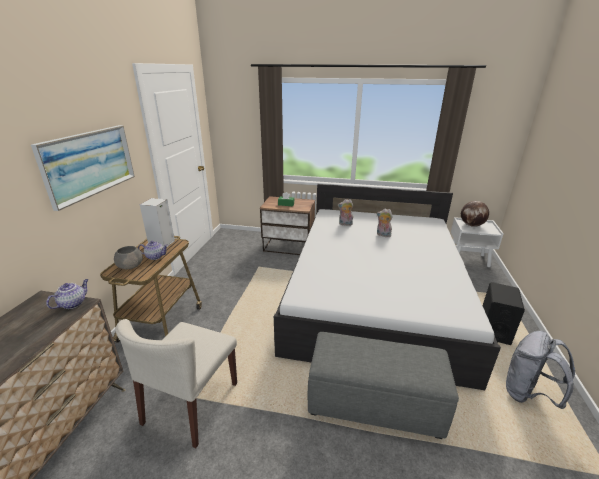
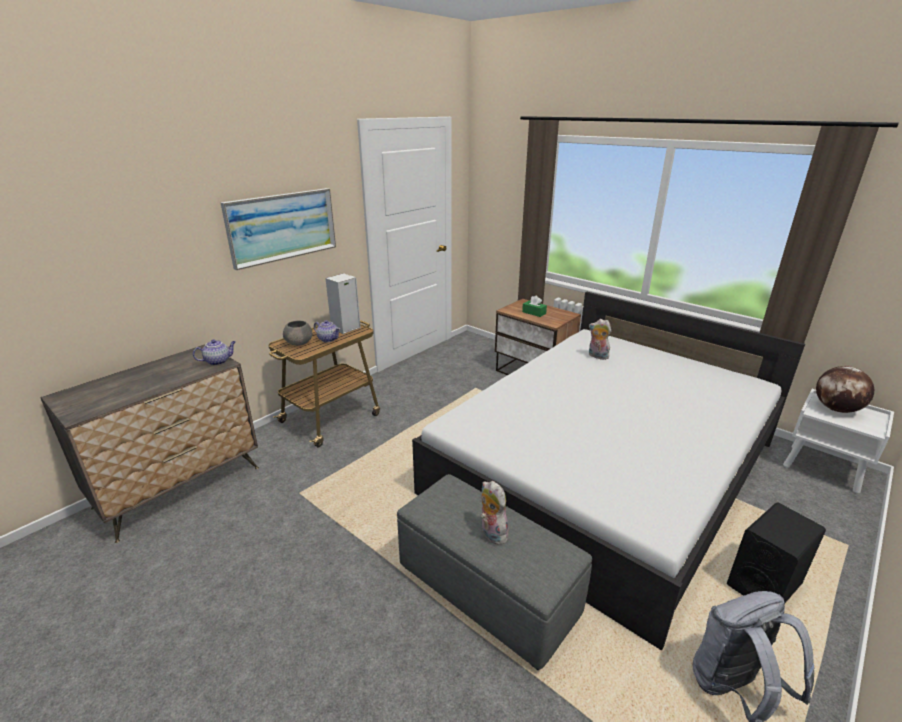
camera: 30 degrees right, 0 degrees up
(191, 403) = (301, 504): beige chair -> none
(382, 235) = (640, 384): plush toy -> plush toy (491, 533)

